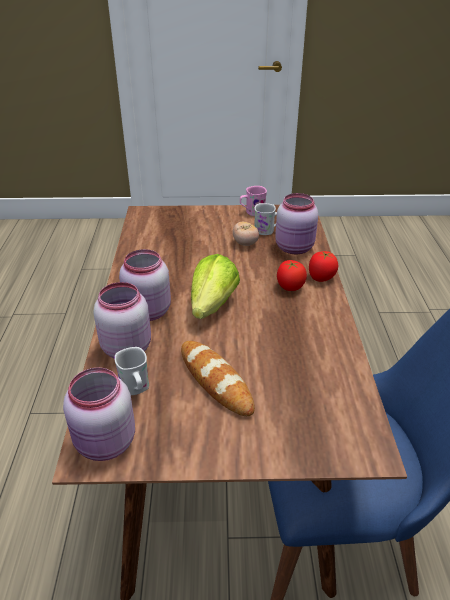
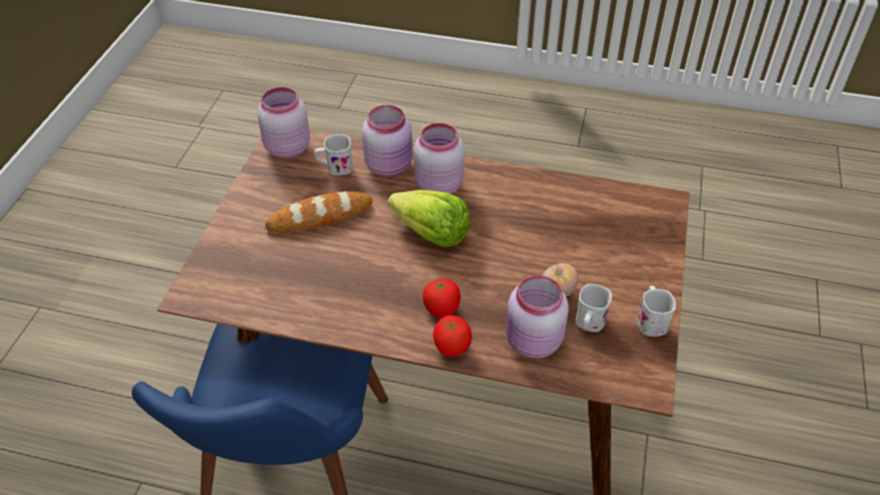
camera: 105 degrees right, 10 degrees up
(252, 212) = (651, 320): pink mug -> white mug

